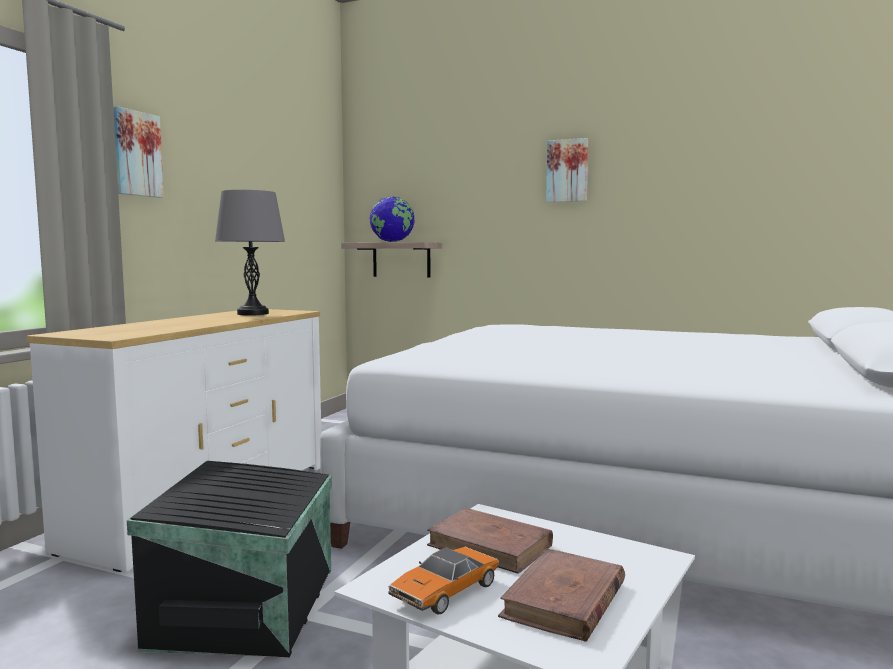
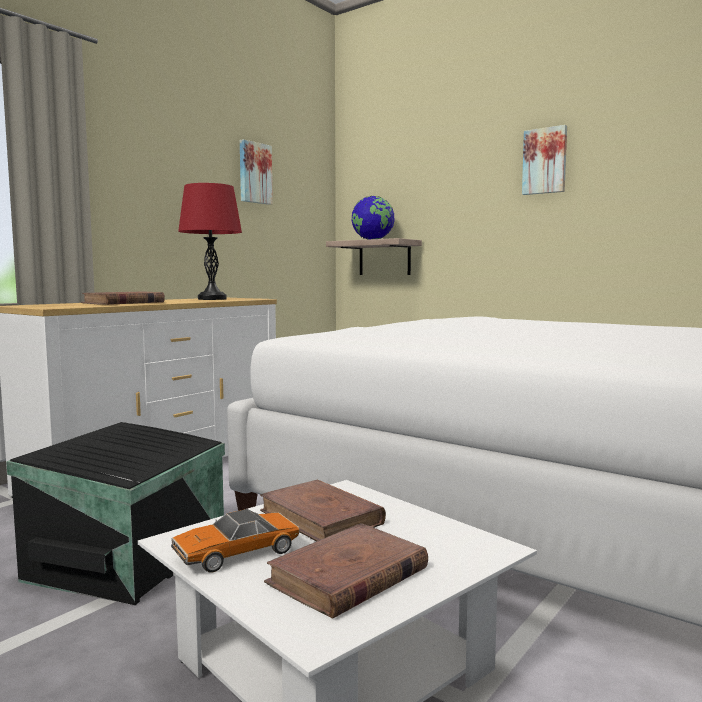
camera: 15 degrees right, 0 degrees up
(134, 154) = (112, 154): picture -> picture (254, 173)
(173, 324) = (123, 303): none -> brown book
(253, 313) = (212, 299): grey table lamp -> red table lamp

